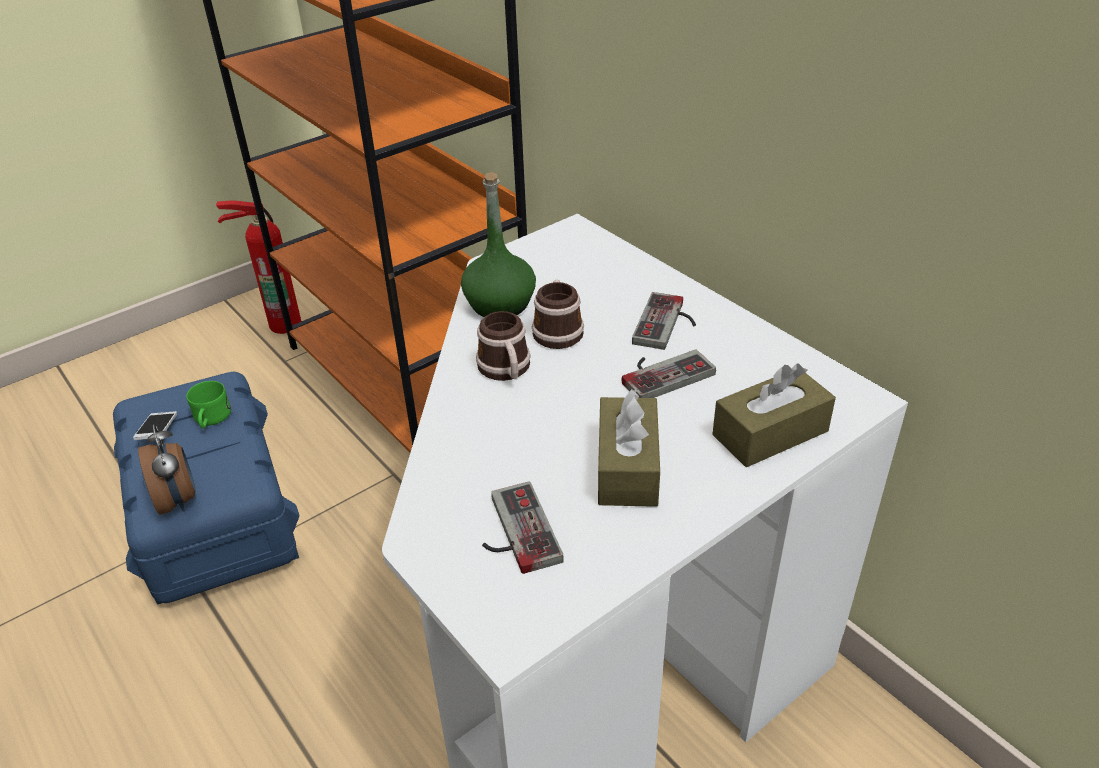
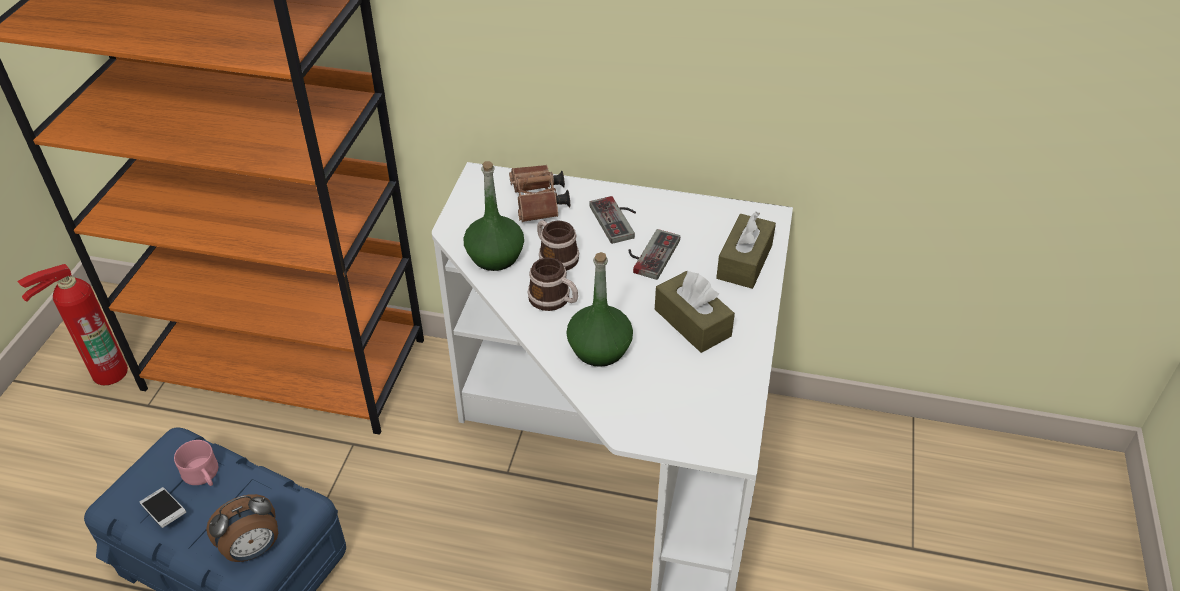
camera: 40 degrees left, 5 degrees up
(178, 500) = (253, 549): alarm clock -> alarm clock turned 120 degrees clockwise
(211, 419) = (203, 476): green mug -> pink mug
(492, 441) = (599, 349): none -> green bottle
(513, 532) = (673, 394): game controller -> none
(599, 276) = (538, 205): none -> brown binoculars

